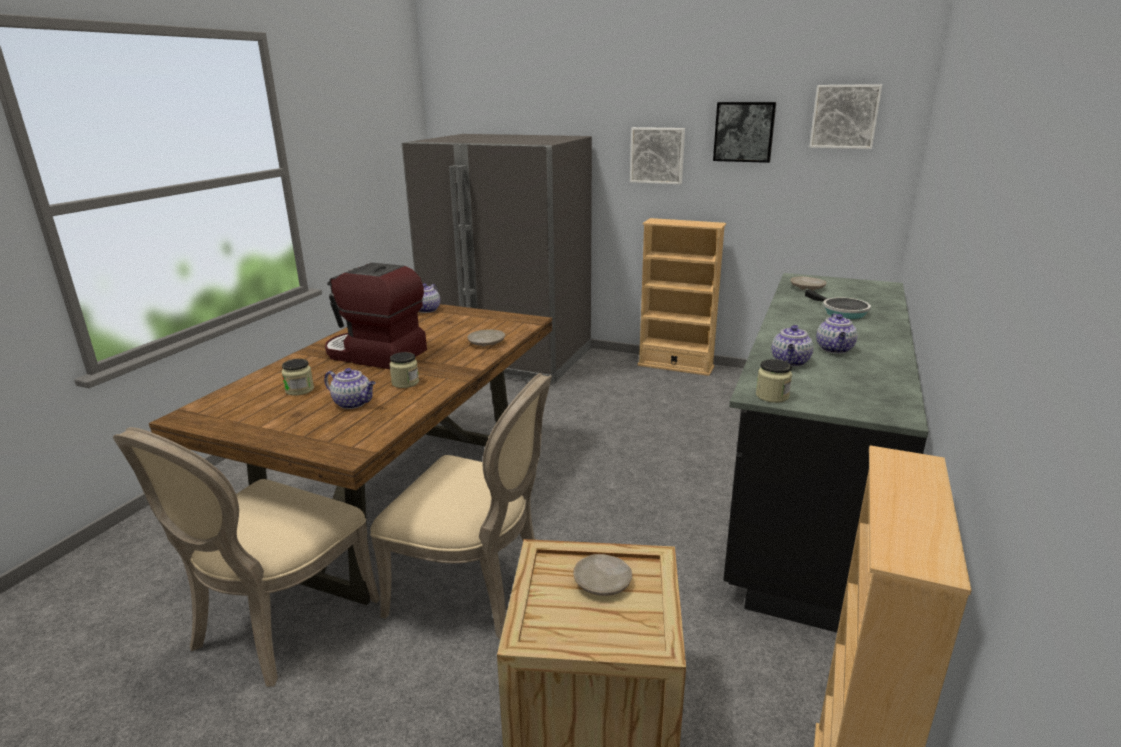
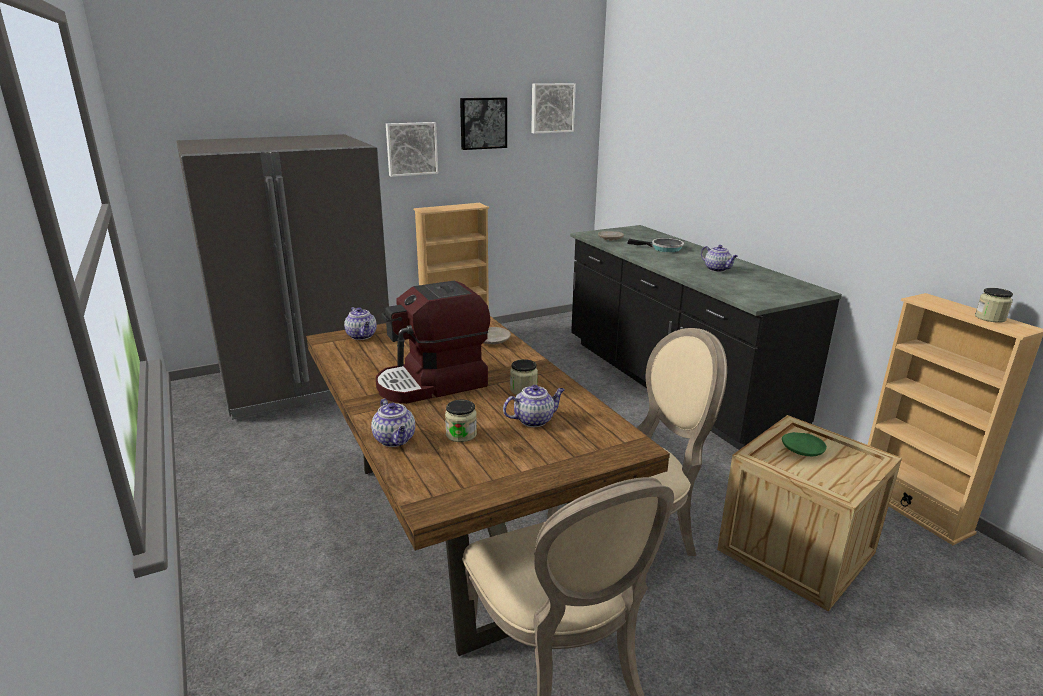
camera: 50 degrees left, 0 degrees up
(603, 582) = (802, 450): beige plate -> green plate
(772, 396) = (763, 301): jar -> jar (990, 318)
(790, 362) = (721, 282): teapot -> teapot (395, 440)

